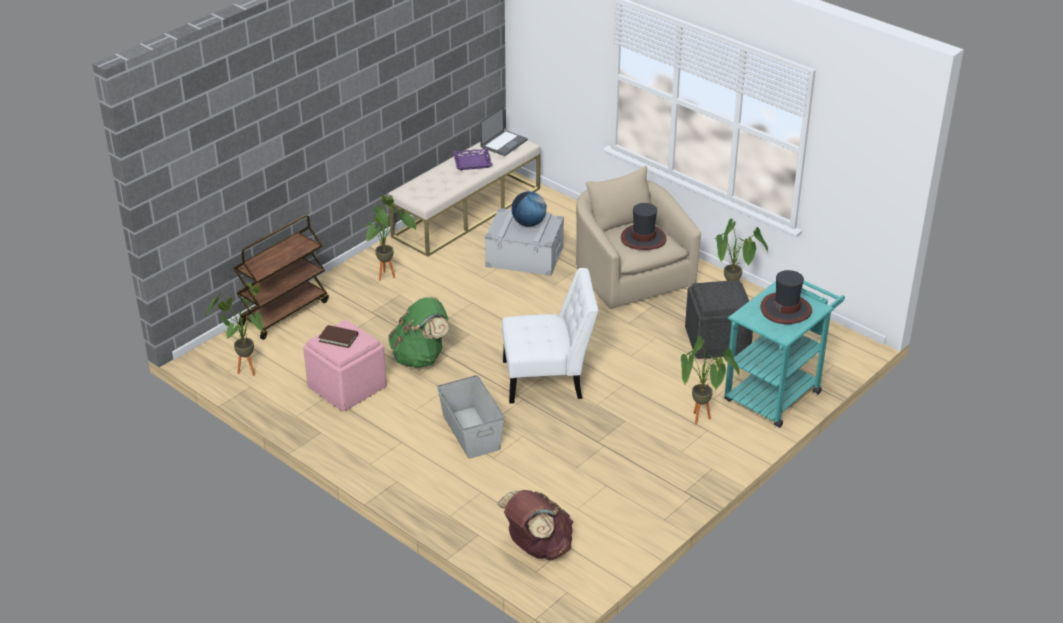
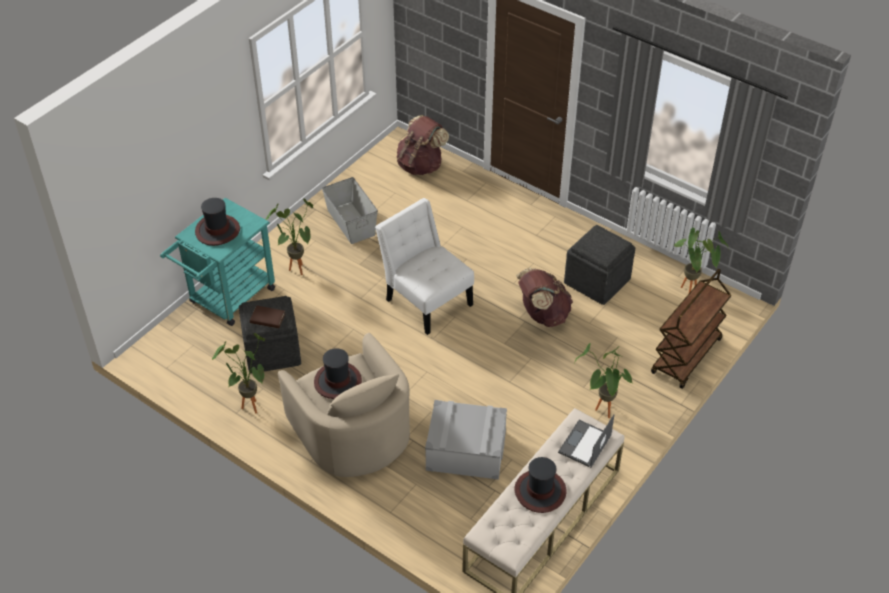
camera: 175 degrees right, 10 degrees up
(338, 338) = (605, 245): brown book -> brown book (267, 318)
(346, 387) = (598, 281): pink ottoman -> grey ottoman
(420, 357) = (542, 314): green backpack -> brown backpack
(470, 432) = (483, 246): grey storage box -> grey storage box (351, 222)
(472, 162) = (540, 491): purple tray -> hat
(504, 143) = (508, 532): laptop -> laptop (584, 444)
(529, 223) = (462, 432): globe -> none
(548, 379) = (426, 299): white chair -> white chair turned 60 degrees clockwise

